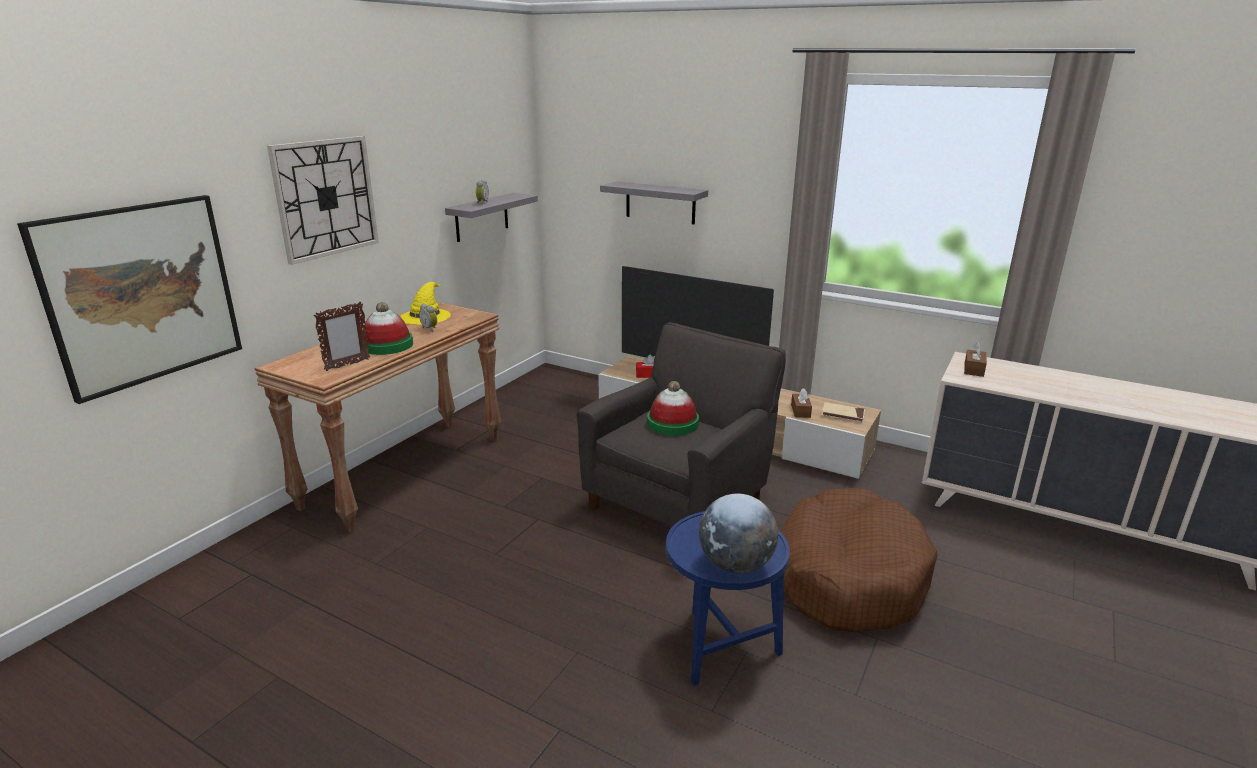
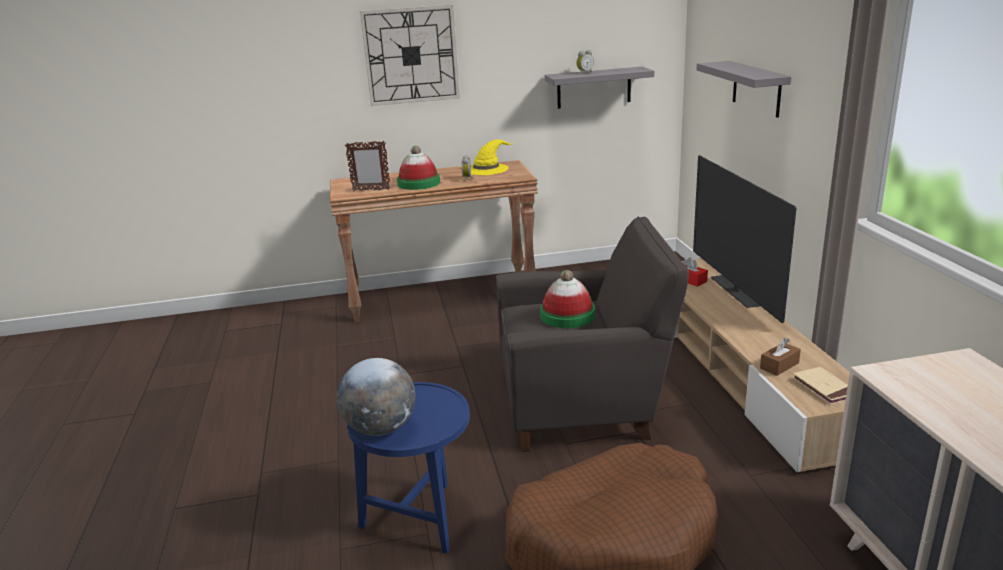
camera: 50 degrees right, 0 degrees up
(142, 294) = (254, 110): picture -> none
(973, 369) = (935, 374): brown tissue box -> none

